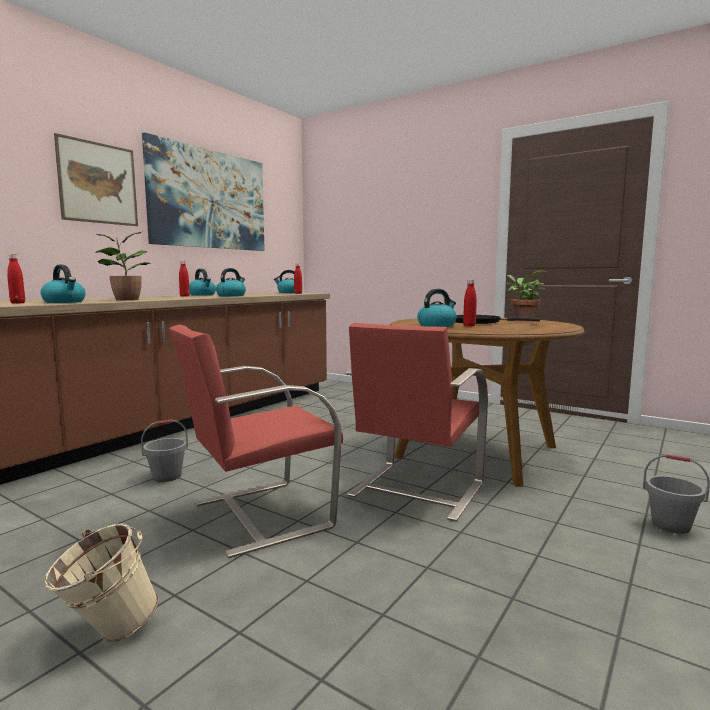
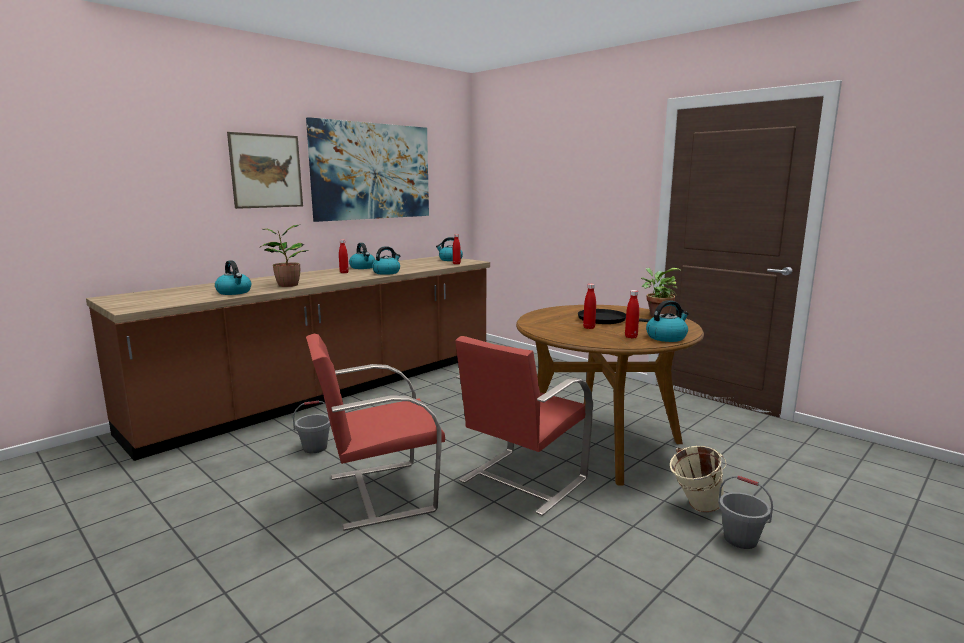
camera: 10 degrees right, 5 degrees up
(17, 303) = (197, 294): red bottle -> red bottle (631, 337)
(106, 632) = (244, 580): beige bucket -> beige bucket (694, 508)
(437, 325) = (558, 326): kettle -> kettle (666, 337)

